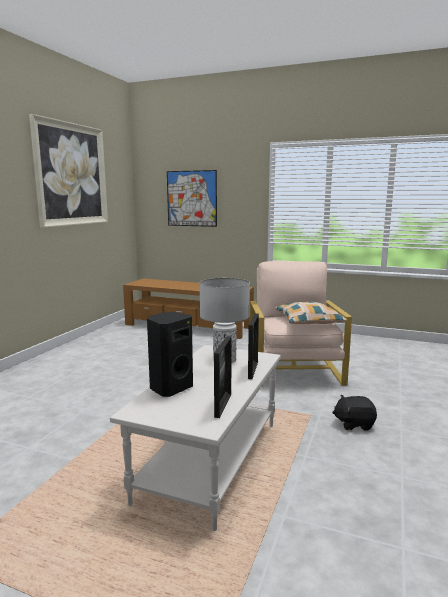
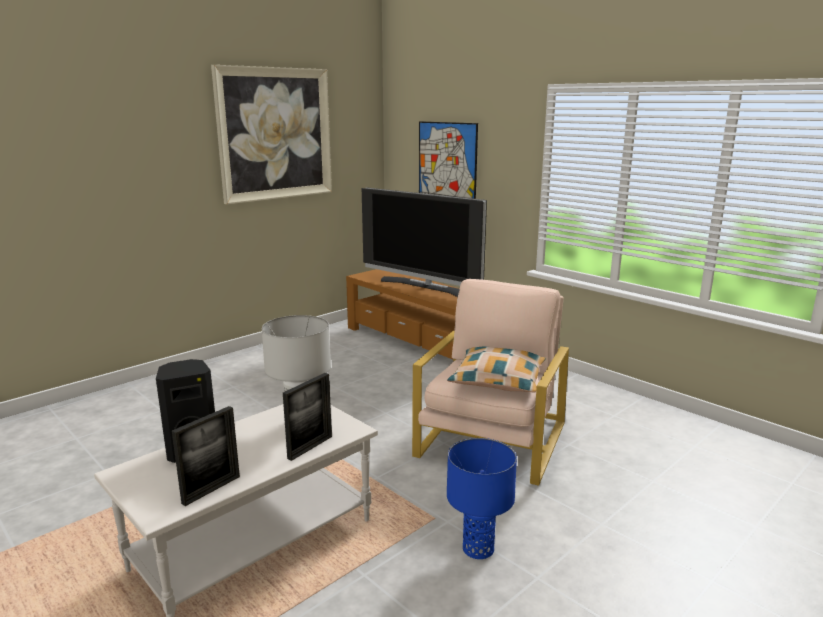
camera: 25 degrees right, 5 degrees up
(189, 285) = (425, 287): none -> television
(354, 424) = (478, 549): black plush toy -> blue table lamp

